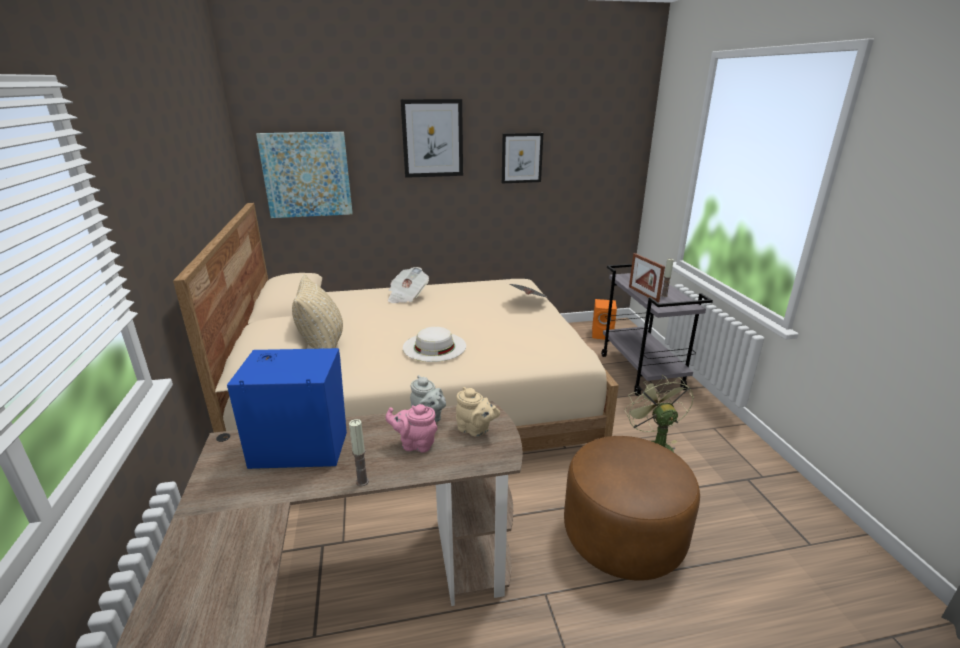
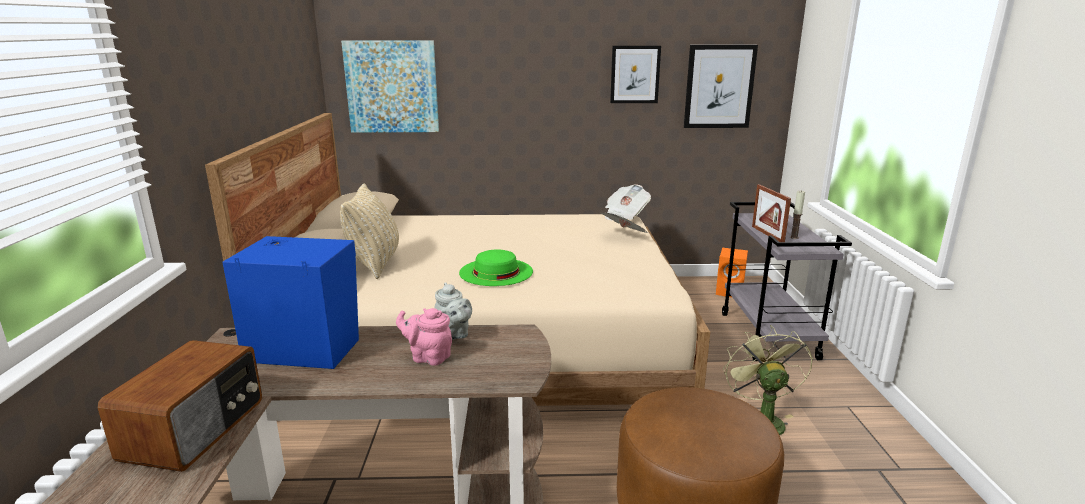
camera: 10 degrees right, 5 degrees down
(234, 546) = (197, 429): none -> radio
(362, 481) = (355, 386): candle -> none
(407, 296) = (486, 224): newspaper -> newspaper (624, 215)
(432, 138) = (531, 50): picture -> picture (719, 87)
(434, 346) = (496, 272): white hat -> green hat
(475, 430) = (502, 350): beige teapot -> none

